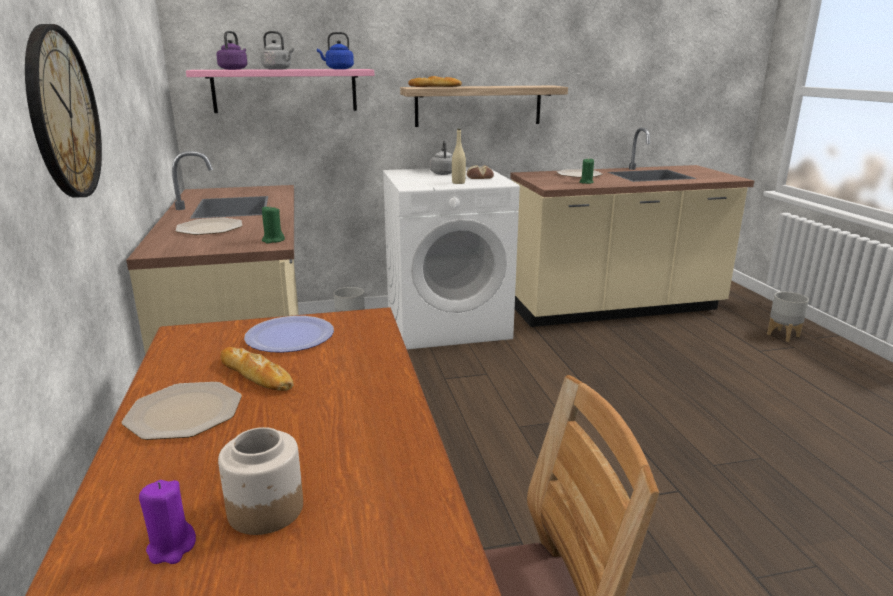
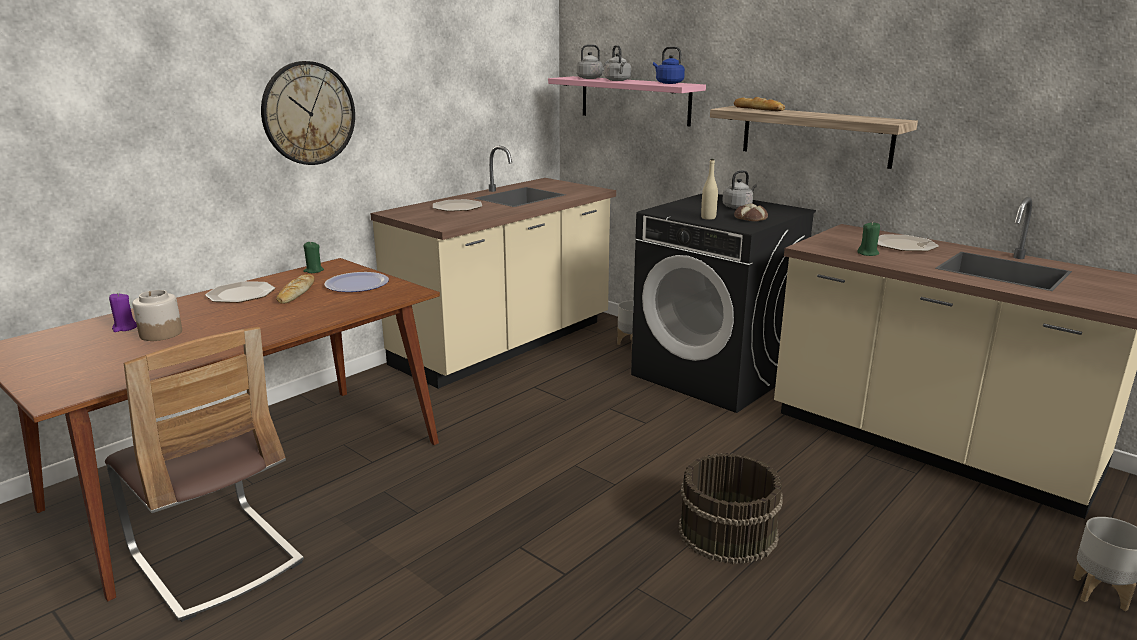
camera: 55 degrees right, 0 degrees up
(234, 69) = (591, 78): purple kettle -> grey kettle
(273, 240) = (453, 224): green candle -> green candle (313, 271)
(448, 323) = (714, 374): white washing machine -> black washing machine
(663, 403) = (726, 531): none -> brown bucket

